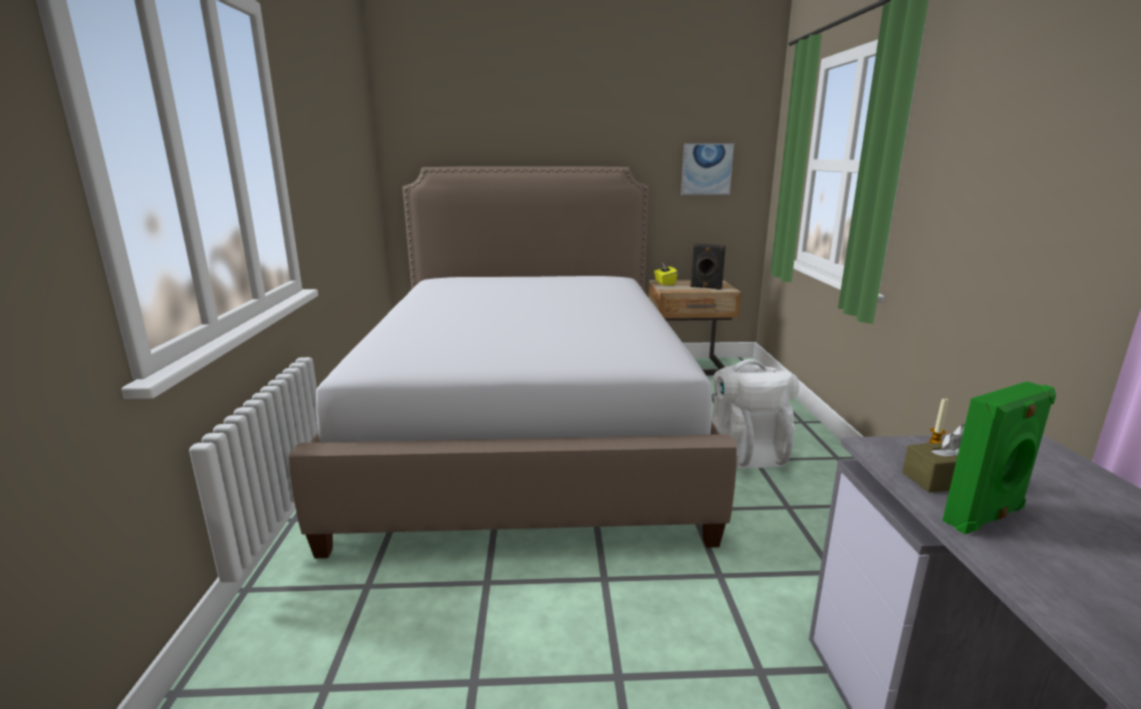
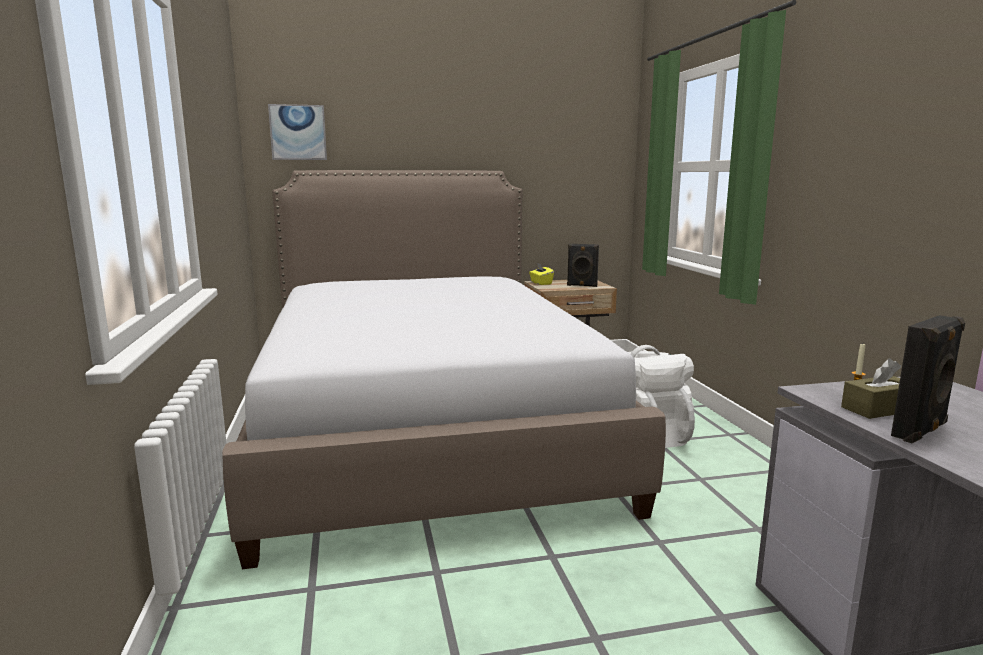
camera: 10 degrees left, 5 degrees down
(706, 169) = (574, 173): picture -> picture (298, 132)
(985, 517) = (921, 431): green speaker -> black speaker

